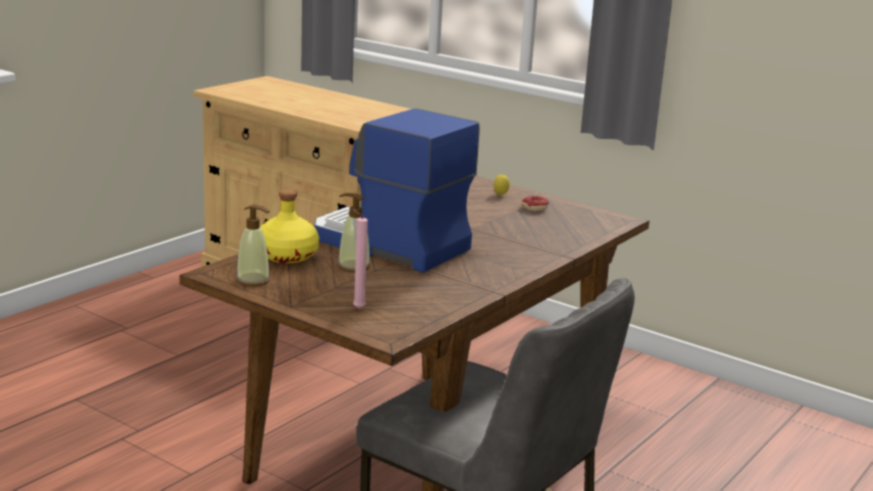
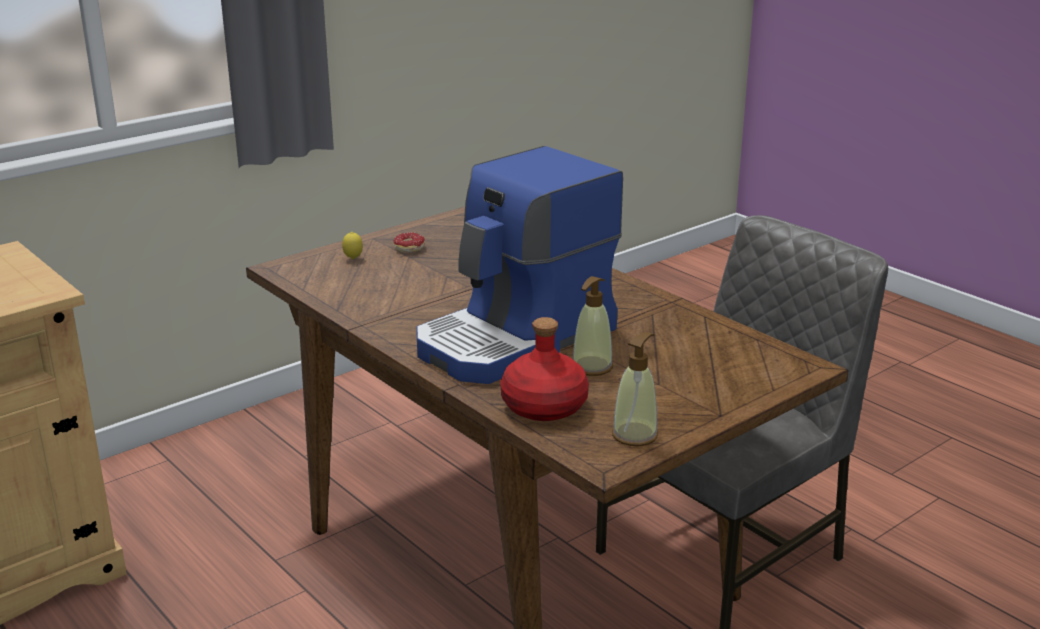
camera: 75 degrees left, 5 degrees up
(287, 256) = (545, 406): yellow bottle -> red bottle
(357, 308) = (726, 376): pink candle -> none

